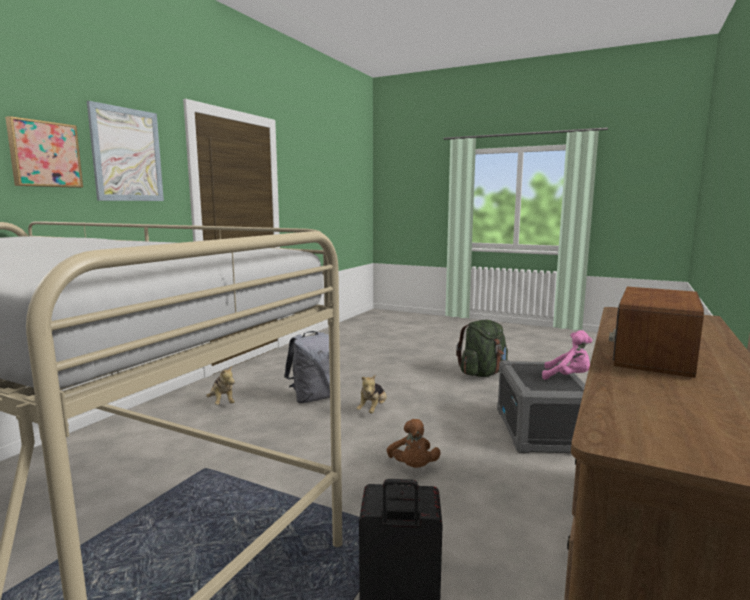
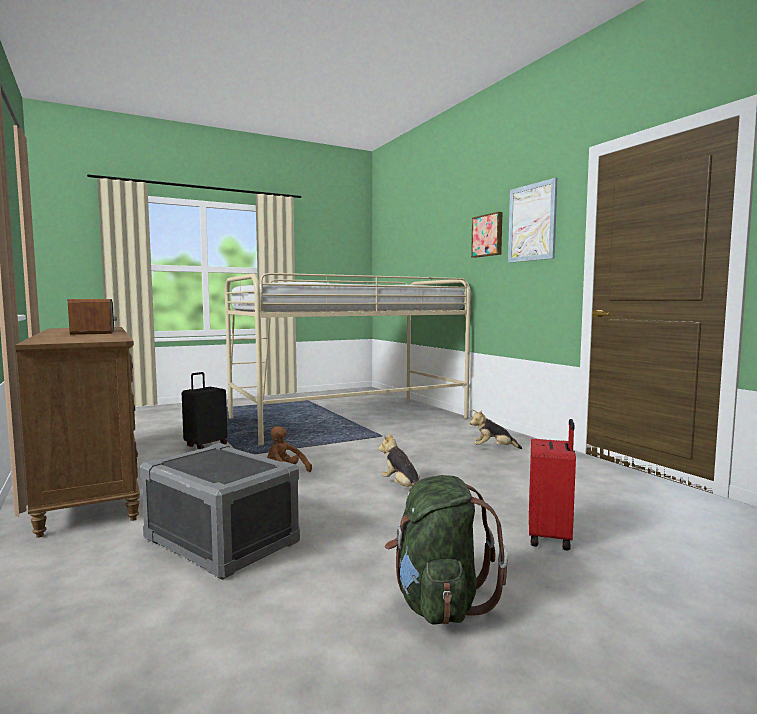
camera: 125 degrees right, 5 degrees down
(313, 398) = (467, 474): grey backpack -> none
(390, 367) = (551, 537): none -> red suitcase
(568, 377) = (190, 472): pink plush toy -> none

